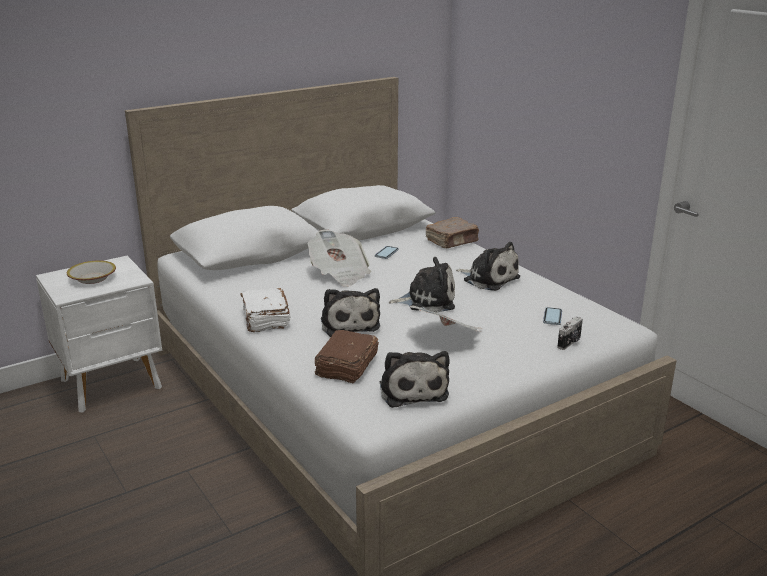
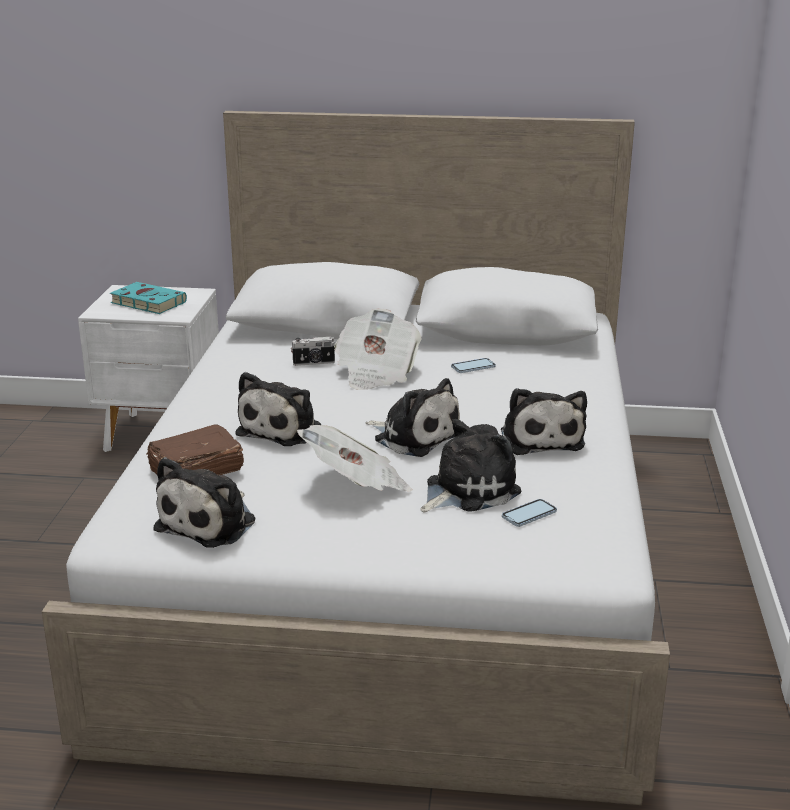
camera: 40 degrees right, 0 degrees up
(92, 278) = (146, 302): bowl -> turquoise book
(265, 319) = (213, 394): white book -> none
(452, 241) = (584, 378): brown book -> none
(504, 317) = (467, 490): none -> plush toy
(570, 342) = (489, 553): camera -> camera (314, 363)

